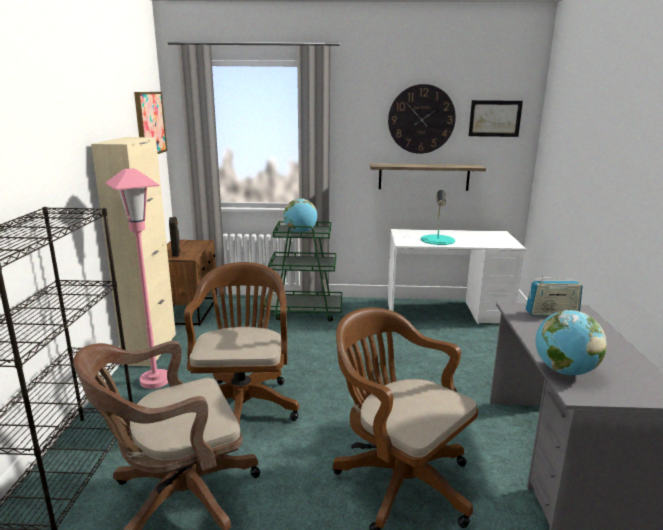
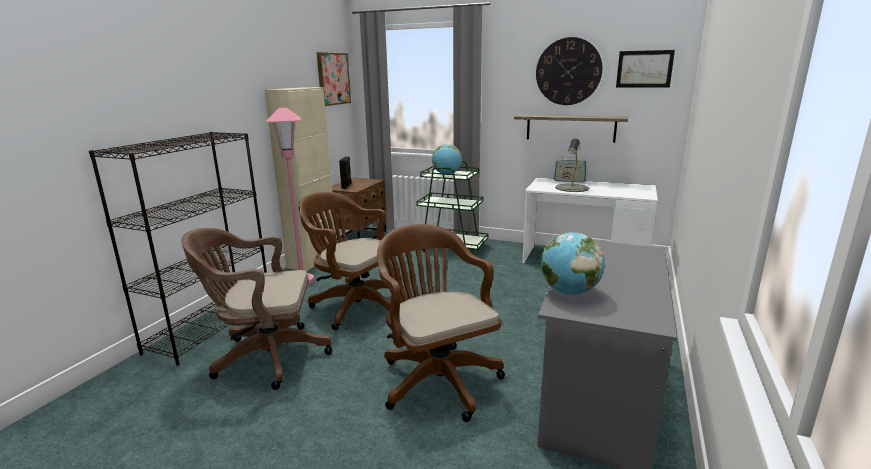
camera: 20 degrees right, 0 degrees up
(243, 404) = (354, 305): brown office chair -> brown office chair turned 75 degrees counterclockwise
(437, 240) = (572, 188): turquoise table lamp -> grey table lamp
(551, 314) = (614, 251): radio -> radio (569, 181)

